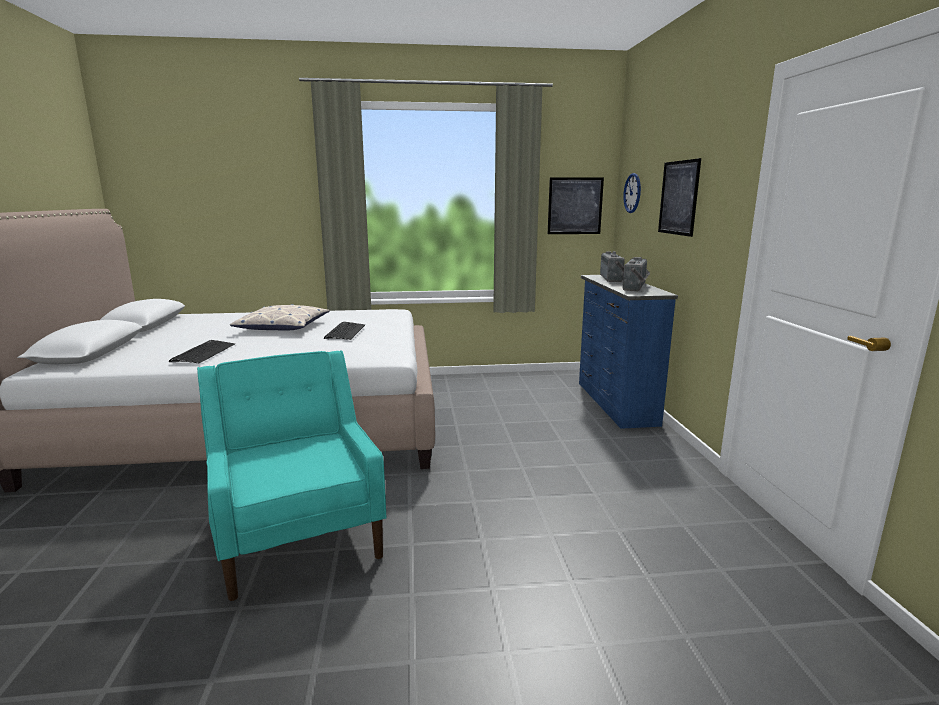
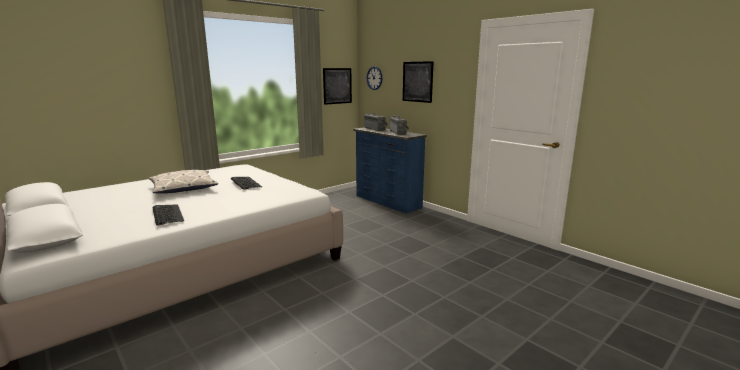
camera: 35 degrees left, 0 degrees up
(298, 534) = (316, 314): turquoise armchair -> none

